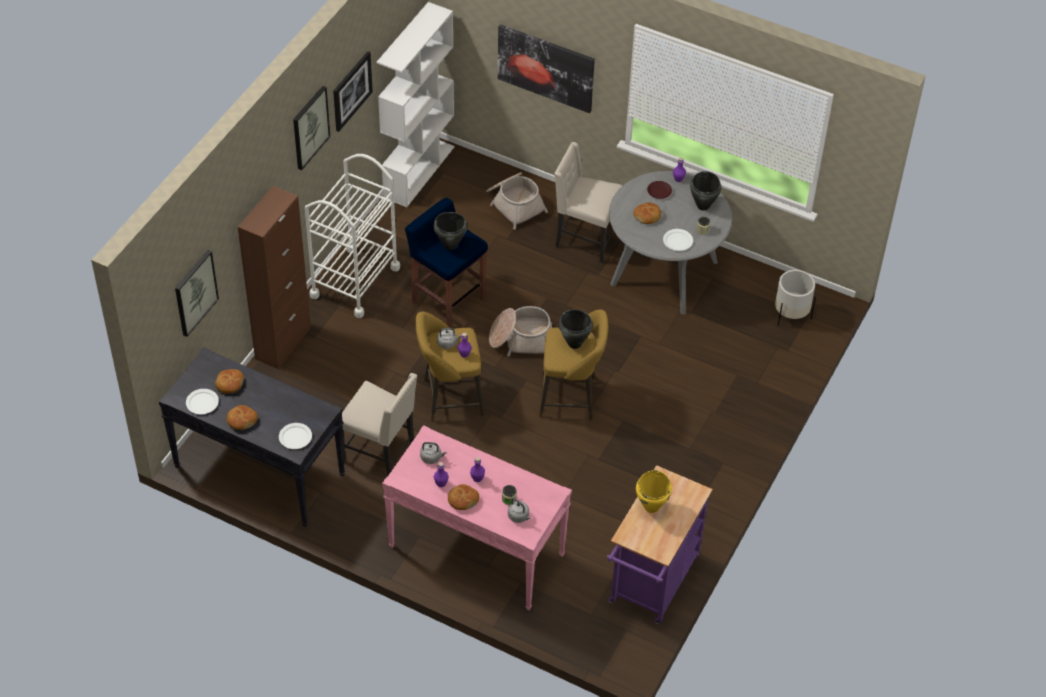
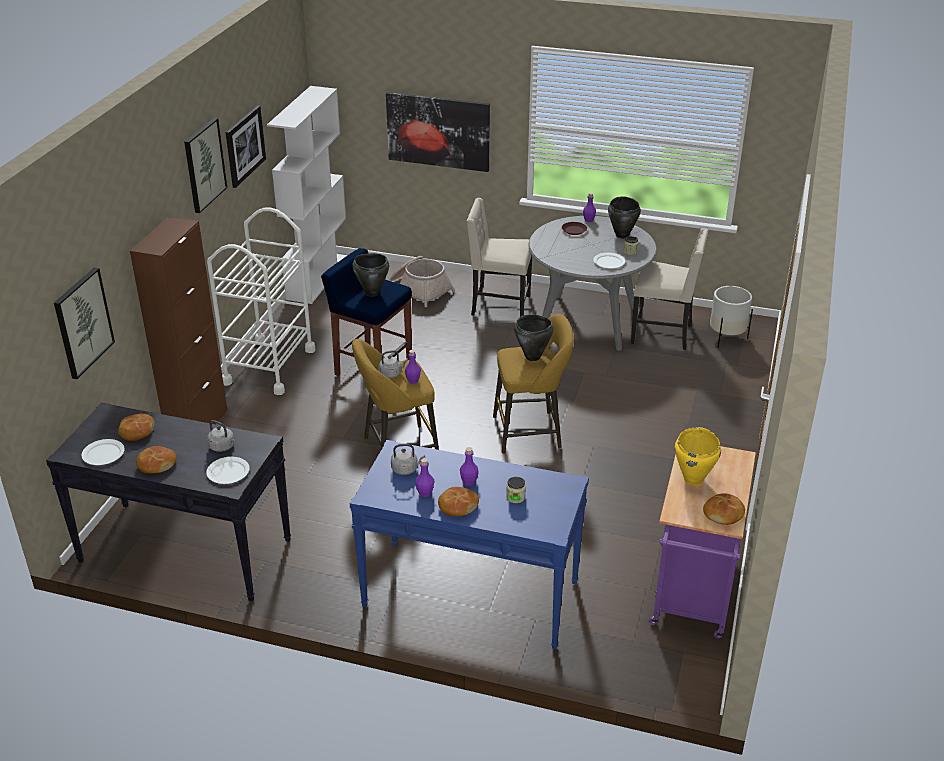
camera: 10 degrees left, 15 degrees down
(380, 453) = (329, 512): beige chair -> beige chair (663, 334)
(475, 550) = (469, 594): pink console table -> blue console table
(519, 516) = (534, 513): grey kettle -> grey kettle (223, 447)
(521, 339) = (460, 391): basket -> none
(647, 216) = (570, 248): bread -> bread (724, 514)

